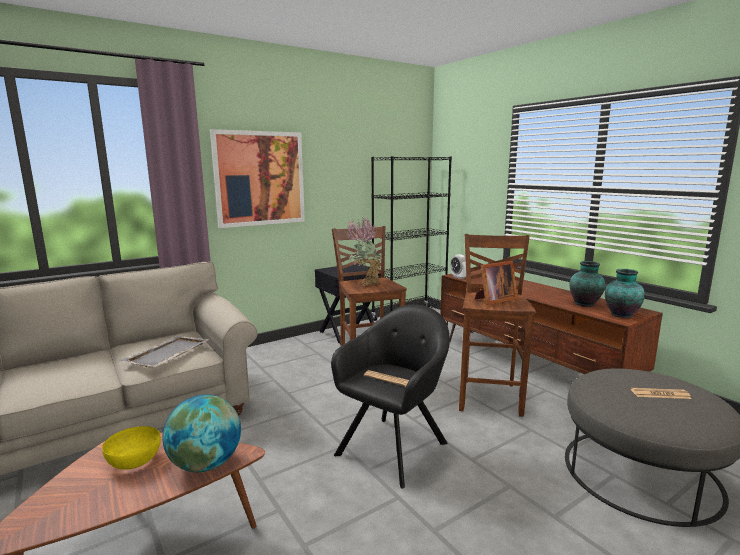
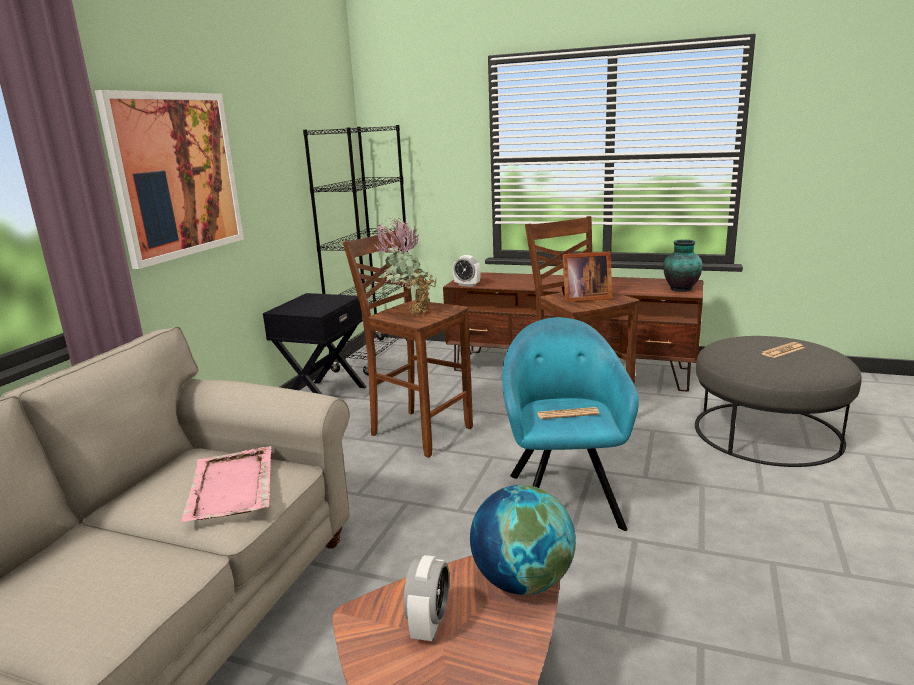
camera: 35 degrees left, 5 degrees up
(135, 460) = (429, 624): yellow bowl -> alarm clock
(167, 353) = (231, 487): grey tray -> pink tray
(394, 446) = (563, 496): black armchair -> turquoise armchair
(494, 300) = (584, 298): picture frame -> picture frame turned 60 degrees clockwise
(585, 304) = (636, 286): vase -> none

